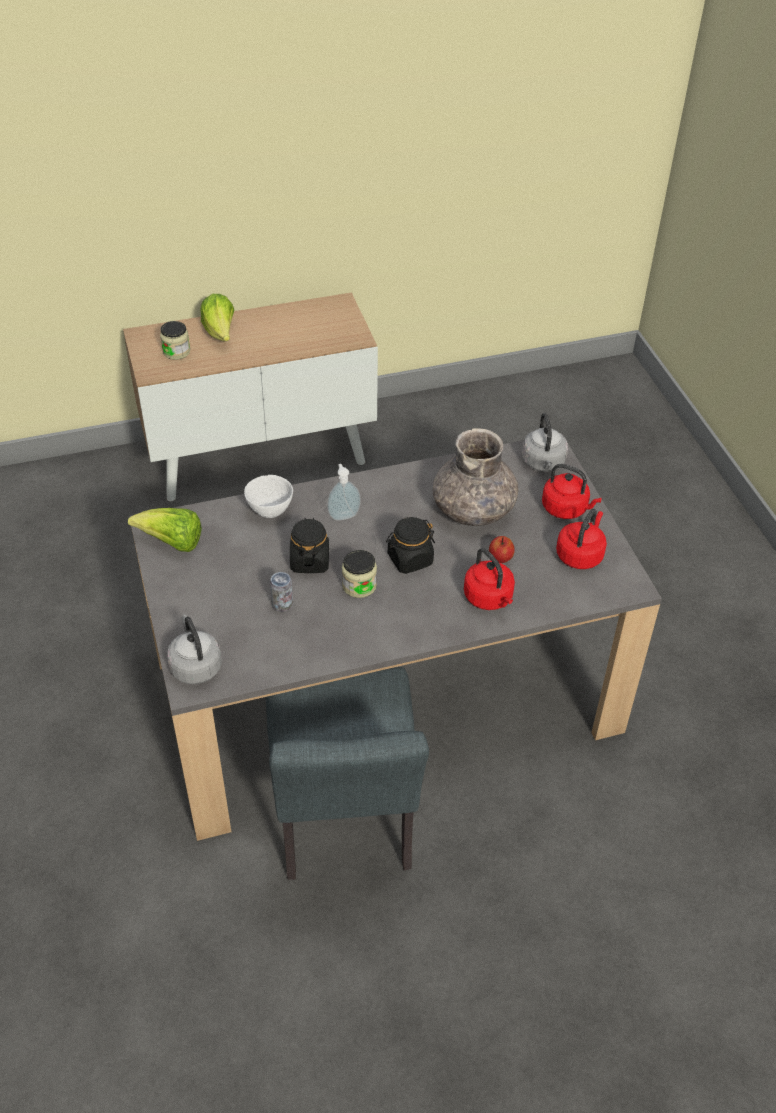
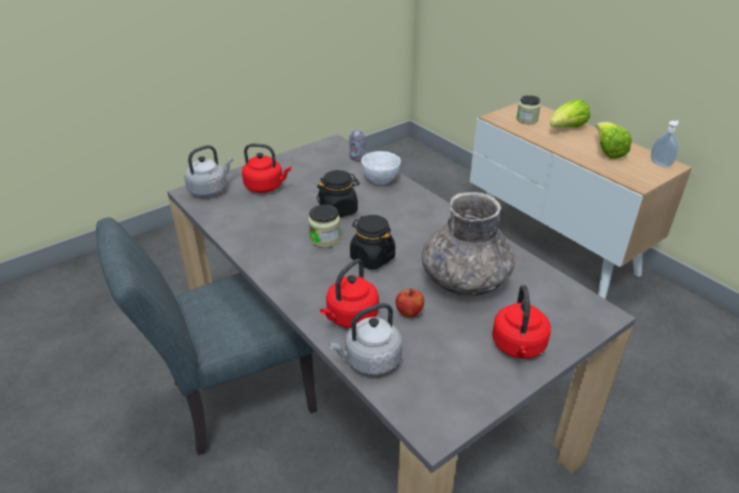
camera: 70 degrees right, 10 degrees down
(172, 543) = (322, 153): lettuce -> lettuce (607, 151)
(282, 604) = (285, 209): can -> can (357, 157)
(343, 515) = (401, 213): soap dispenser -> soap dispenser (660, 164)
(543, 463) = (573, 314): grey kettle -> grey kettle (370, 361)
(580, 554) = (455, 372): red kettle -> red kettle (266, 187)

